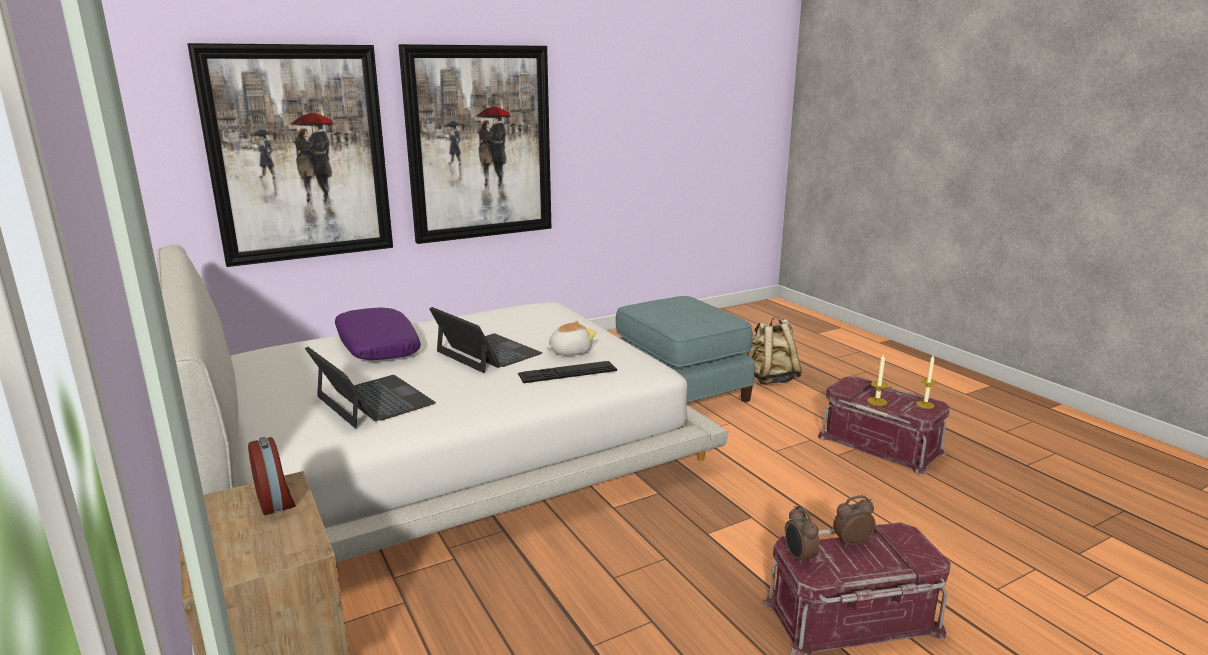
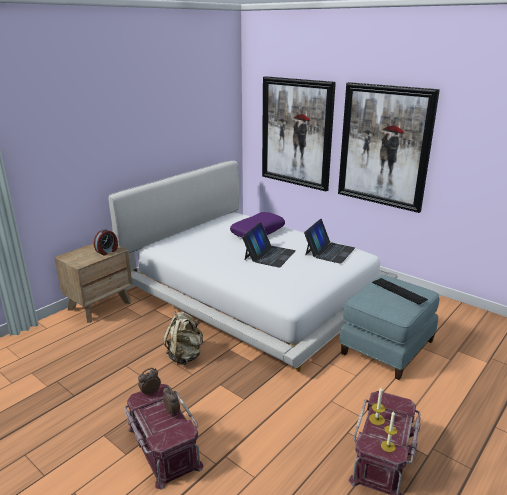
camera: 70 degrees right, 5 degrees up
(373, 400) = (201, 246): laptop -> laptop (329, 251)
(567, 372) = (261, 278): keyboard -> keyboard (399, 290)
(569, 351) = (289, 274): plush toy -> none
(770, 379) = (449, 385): beige backpack -> beige backpack (185, 356)

